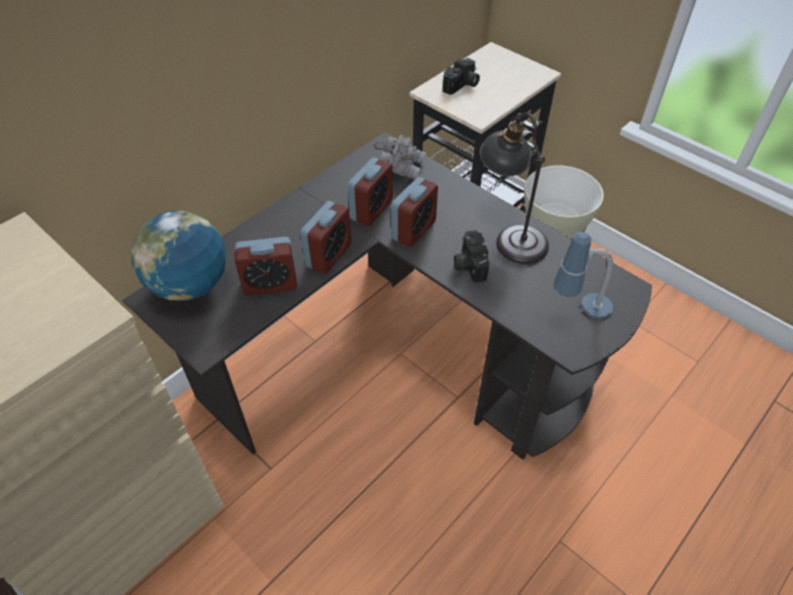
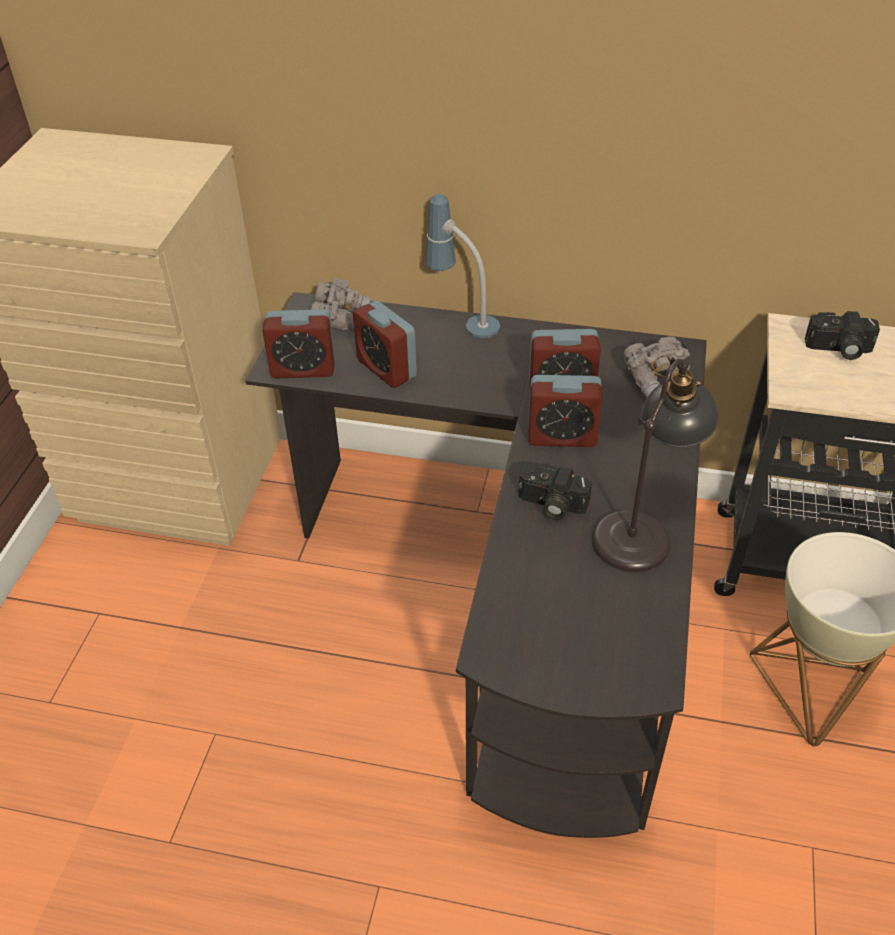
camera: 60 degrees right, 5 degrees down
(190, 286) = (341, 320): globe -> grey binoculars
(328, 255) = (461, 389): alarm clock -> alarm clock (303, 369)
(468, 264) = (551, 505): camera -> camera turned 120 degrees counterclockwise
(578, 313) = (558, 640): table lamp -> table lamp (463, 319)

